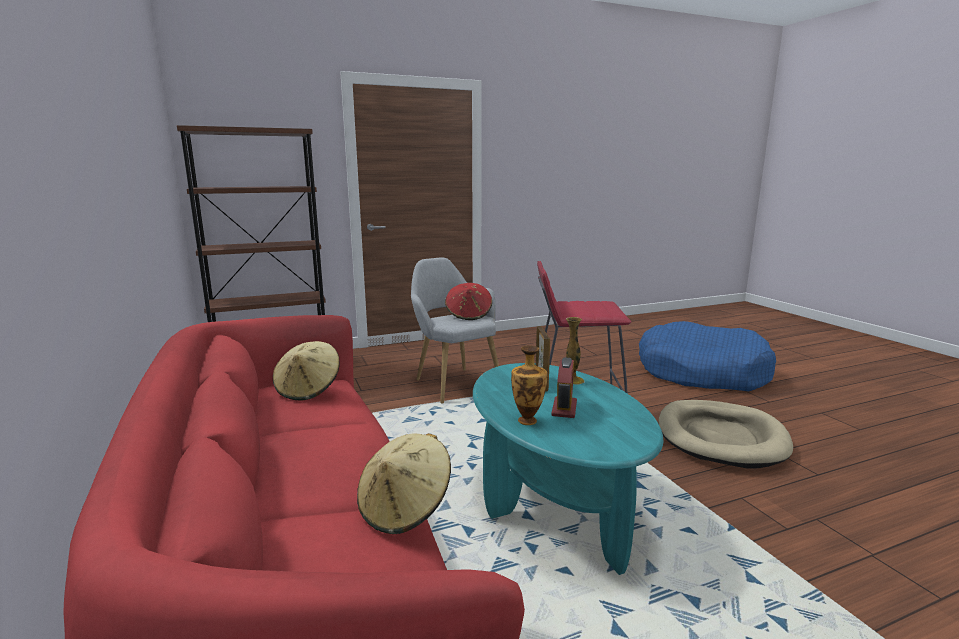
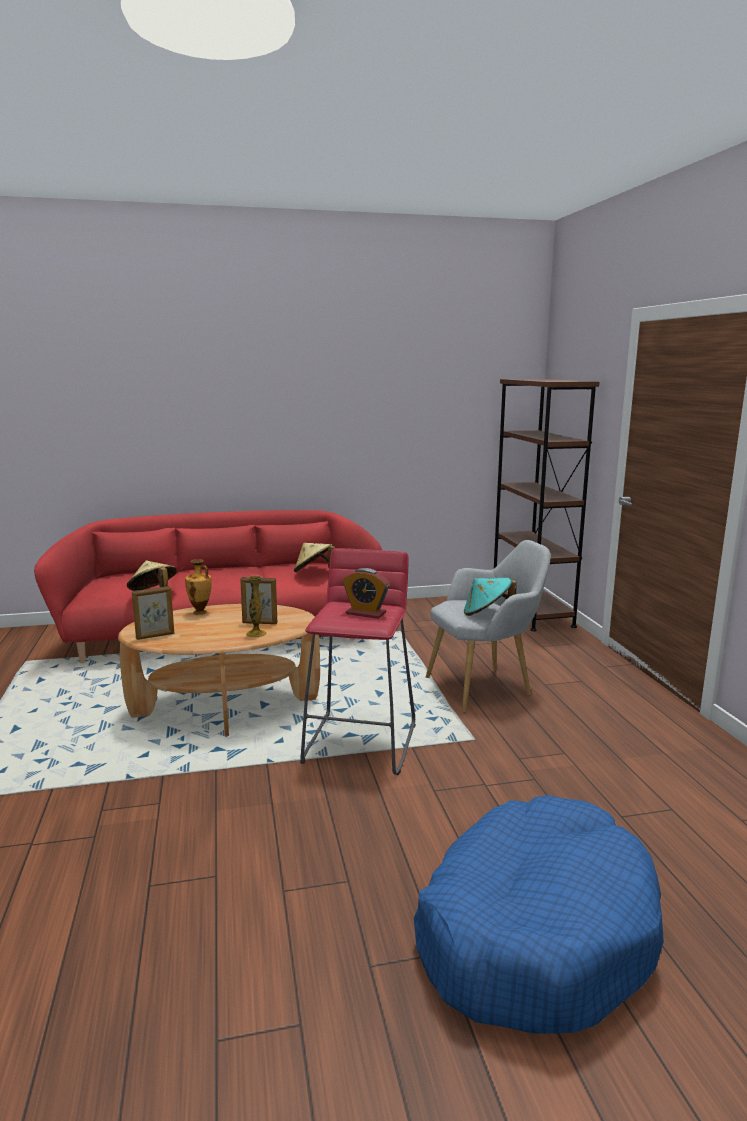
camera: 100 degrees right, 0 degrees up
(469, 315) = (487, 613): red hat -> turquoise hat
(554, 502) = (225, 708): turquoise coffee table -> brown coffee table
(564, 408) = (207, 624): alarm clock -> alarm clock (366, 613)
(625, 430) = (155, 636): none -> picture frame
(720, 437) = (274, 840): beige dog bed -> none

